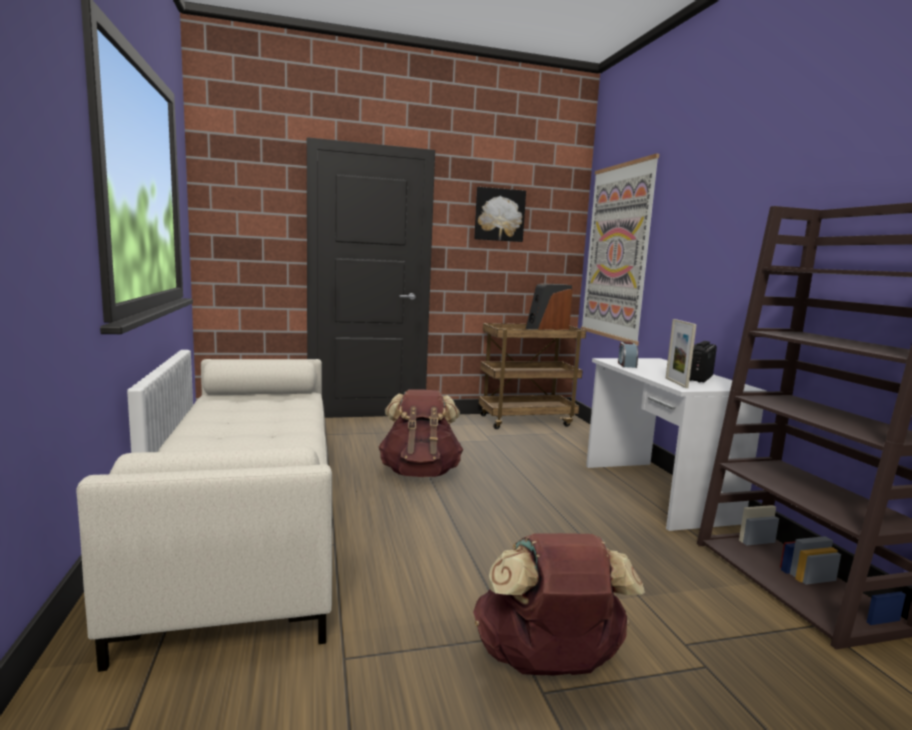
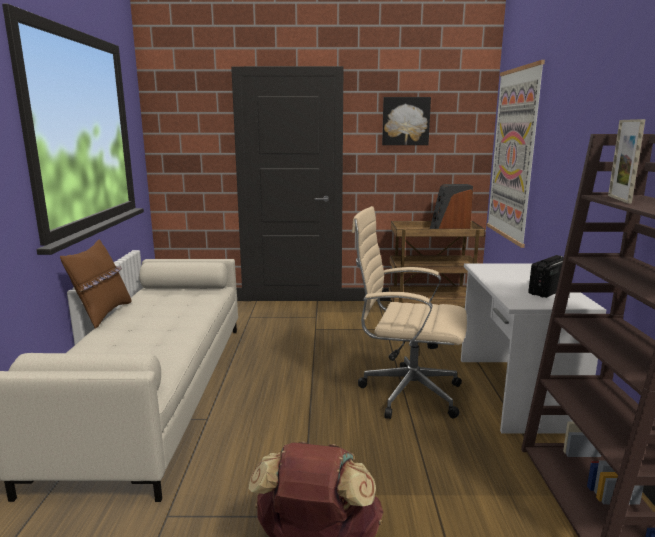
camera: 15 degrees right, 5 degrees up
(171, 422) = (103, 314): none -> brown pillow
(420, 472) = (307, 358): brown backpack -> none
(549, 500) = (406, 393): none -> beige office chair
(626, 365) = (489, 273): alarm clock -> none
(676, 383) = (516, 297): picture frame -> picture frame (619, 199)

